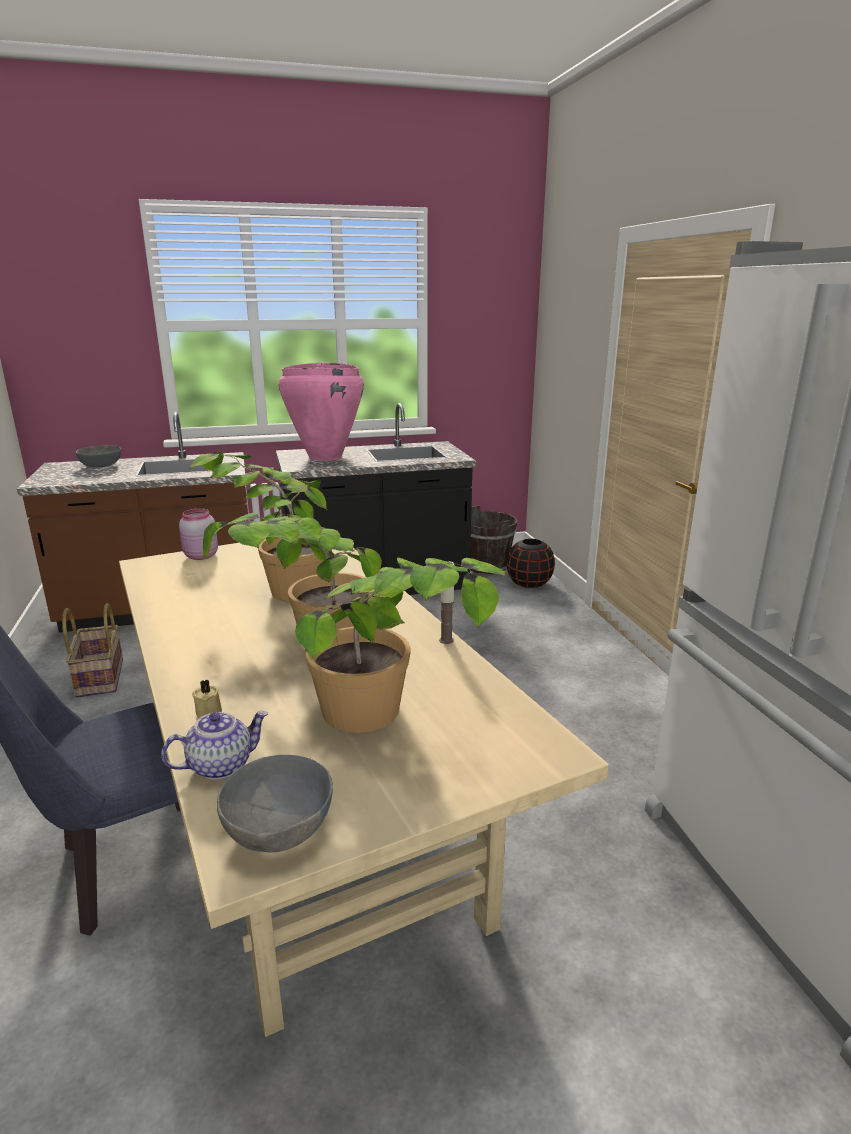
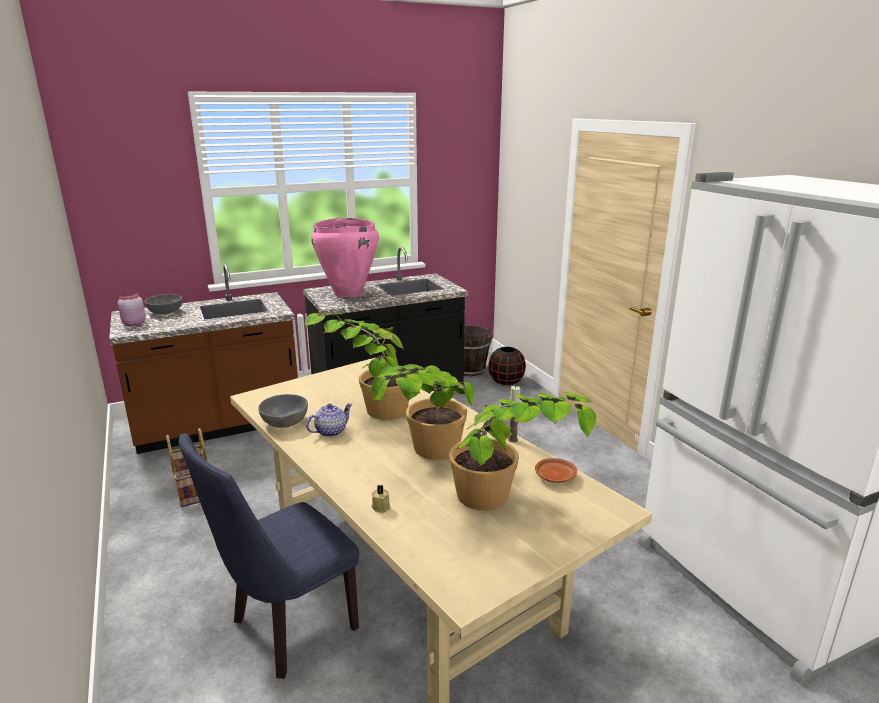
camera: 10 degrees left, 0 degrees up
(200, 556) = (293, 387): pink jar -> pink jar (133, 324)
(221, 765) = (412, 541): teapot -> teapot (331, 431)
(280, 827) = (474, 574): grey bowl -> grey bowl (285, 422)
(481, 695) = (555, 476): none -> brown plate

